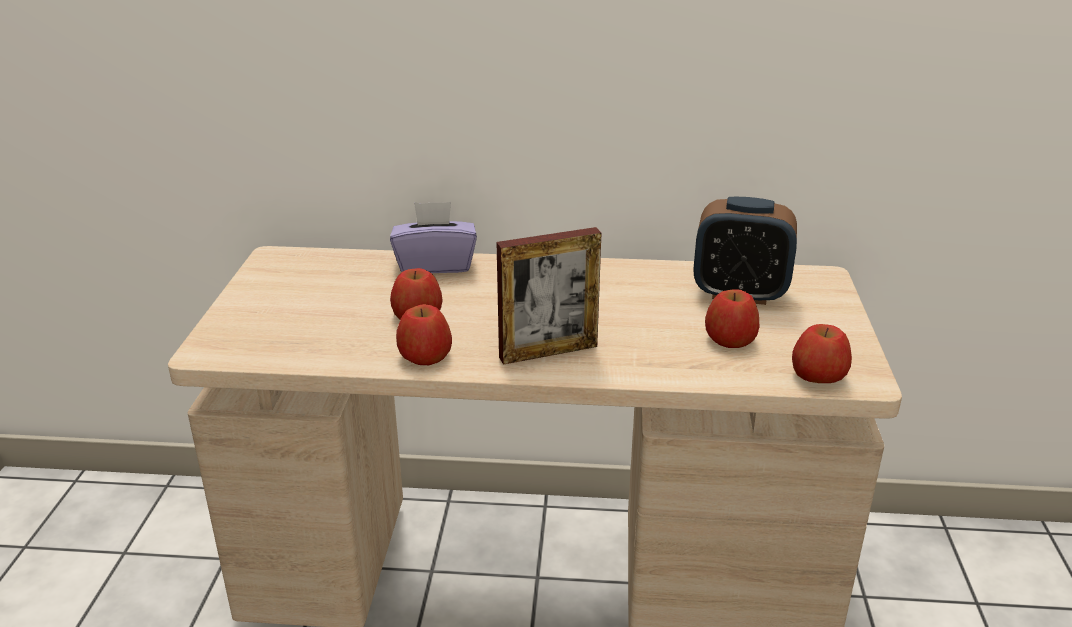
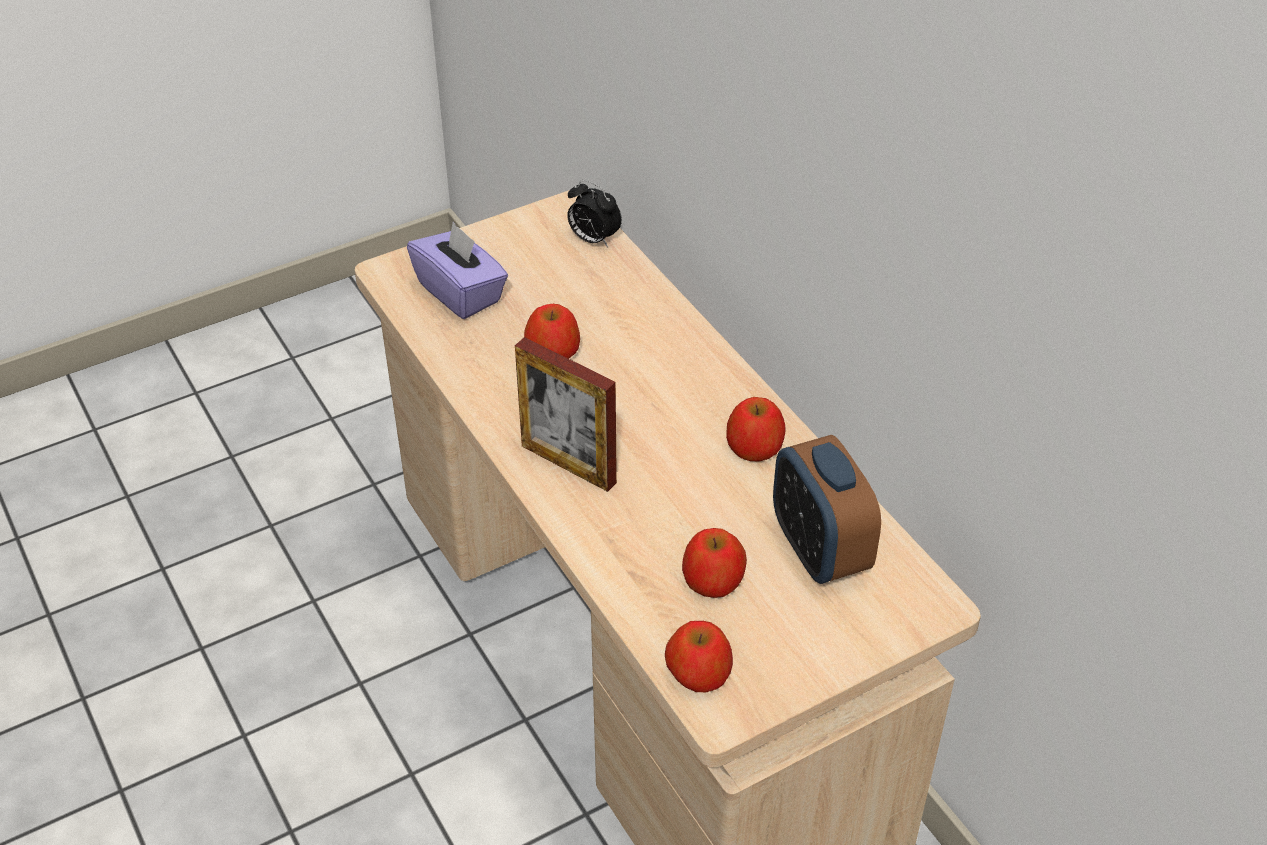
camera: 55 degrees right, 15 degrees up
(323, 260) = (593, 239): none -> alarm clock
(425, 355) = (494, 392): apple -> apple (755, 446)
(435, 265) = (656, 310): purple tissue box -> purple tissue box (461, 292)

